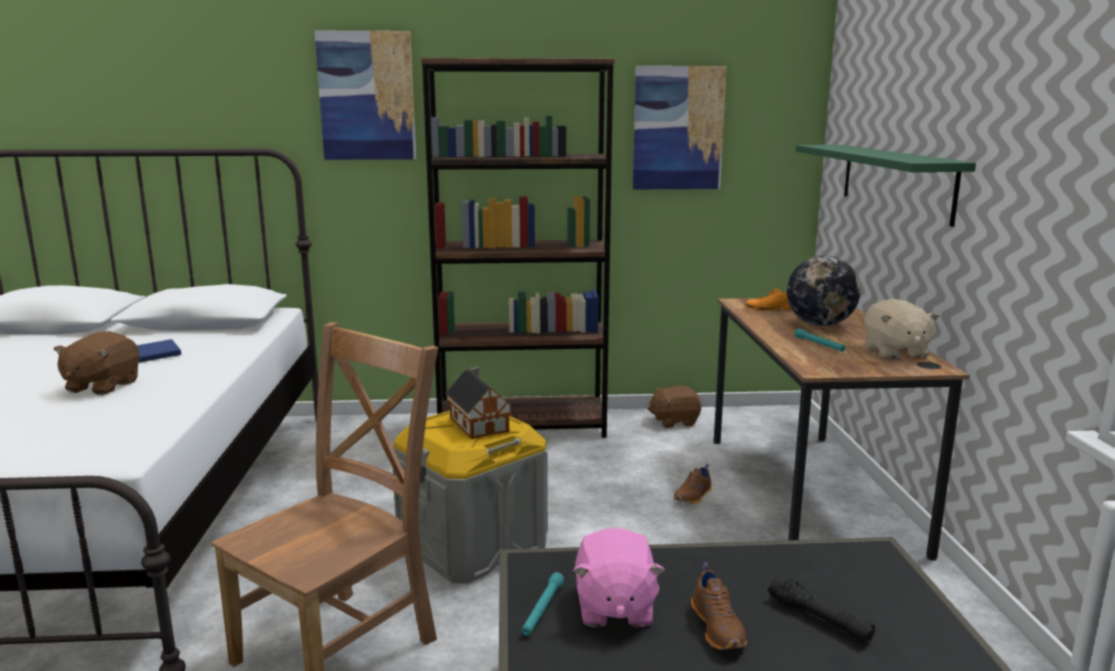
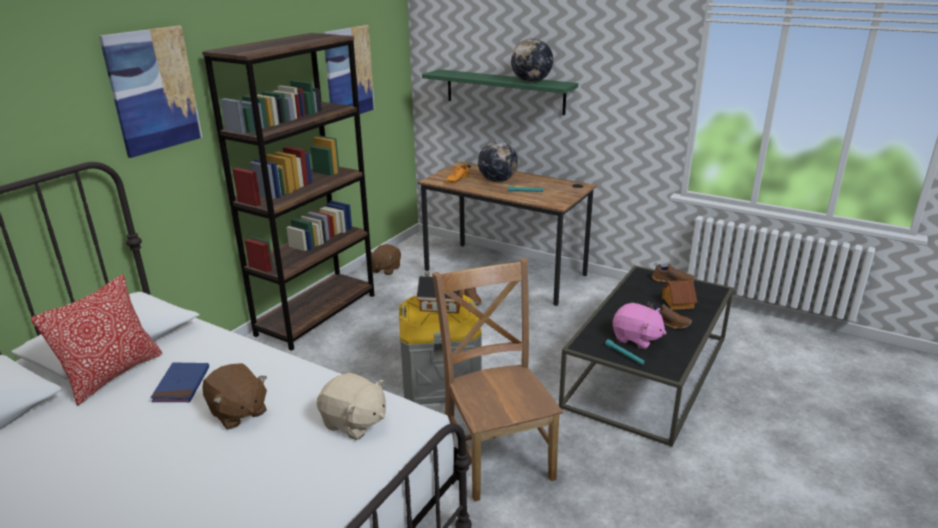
camera: 55 degrees left, 10 degrees up
(152, 335) = (113, 374): none -> pillow
(819, 619) = (677, 302): black flashlight -> toy house
(895, 352) = (555, 184): beige plush toy -> beige plush toy (354, 423)
(899, 156) = (531, 82): none -> globe
(902, 591) = (672, 281): none -> brown shoe

